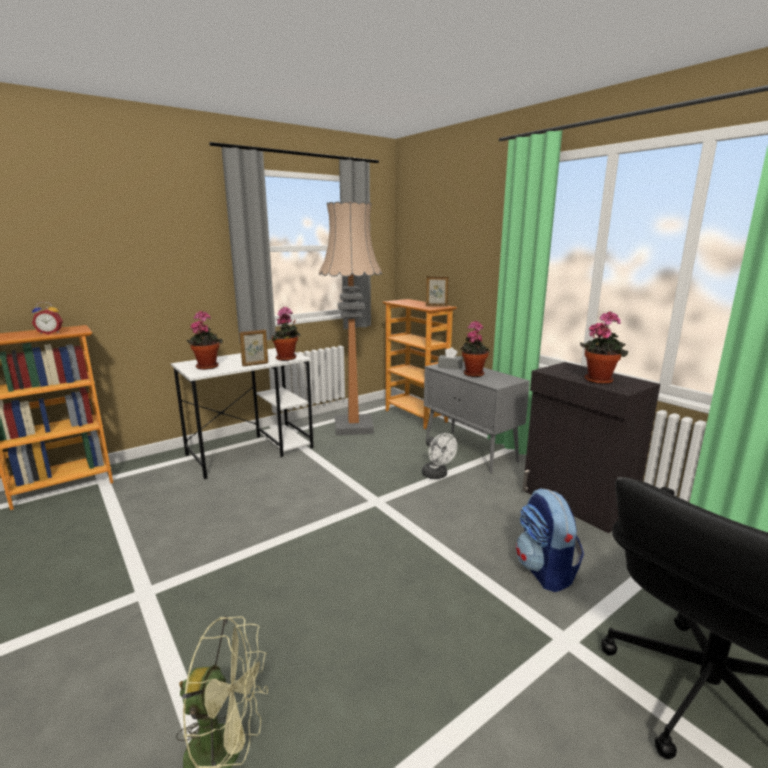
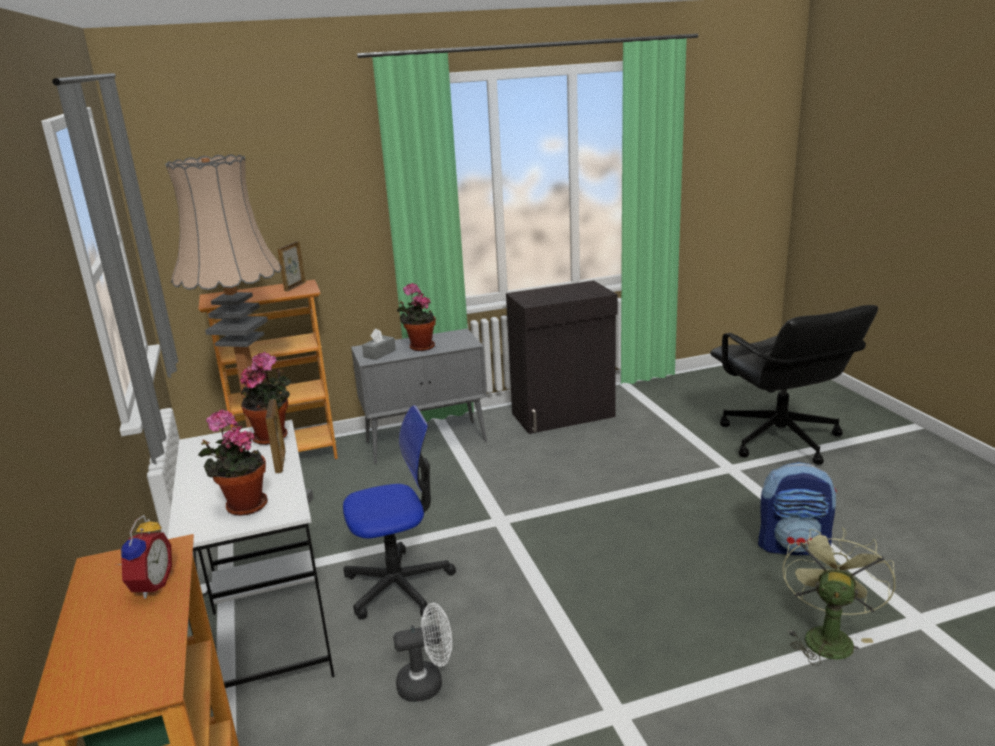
camera: 70 degrees left, 5 degrees up
(287, 479) = (399, 586): none -> office chair
(437, 475) = (468, 472): white fan -> white fan (428, 683)
(545, 571) = (654, 455): backpack -> backpack (793, 546)
(599, 380) = (572, 293): potted plant -> none

